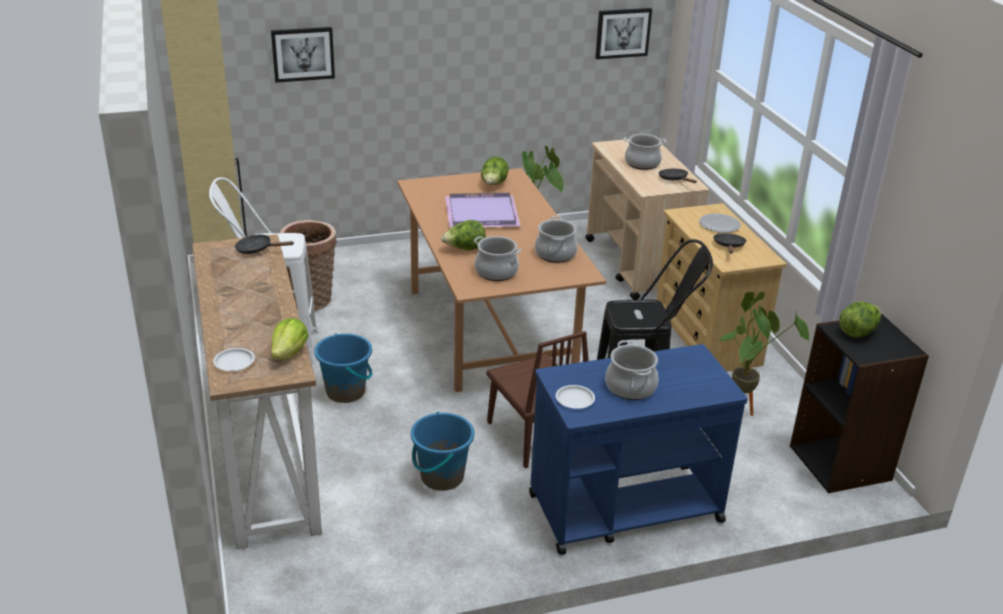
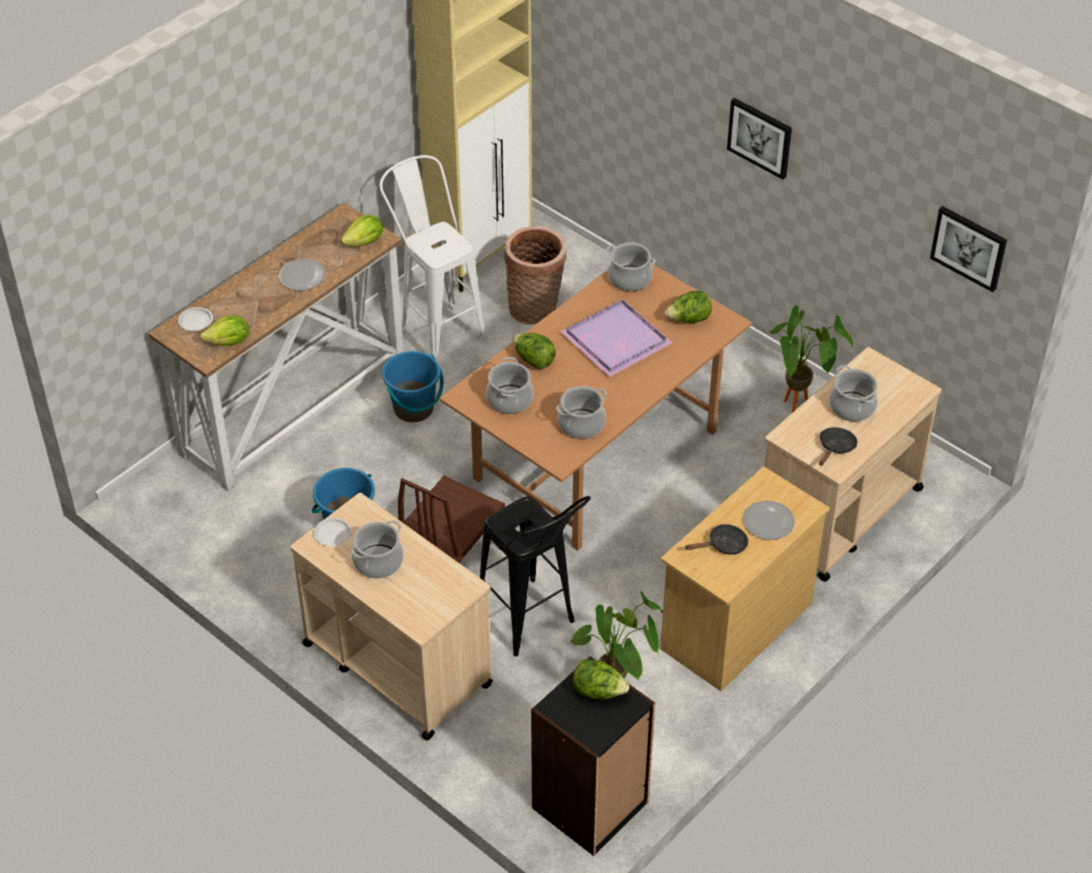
camera: 60 degrees right, 15 degrees up
(255, 290) = (302, 276): none -> plate
(257, 249) = (364, 242): black frying pan -> lettuce
(303, 54) = (634, 69): picture -> picture (760, 137)
(425, 189) = (629, 279): none -> cooking pot
(623, 508) = (396, 663): blue cart -> beige cart

